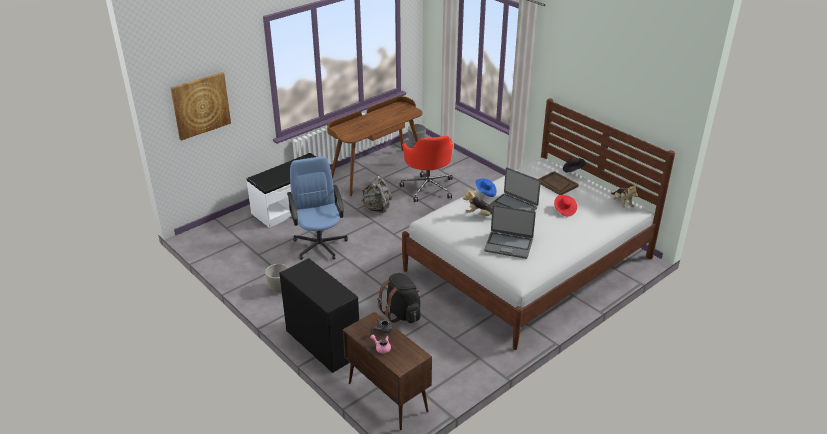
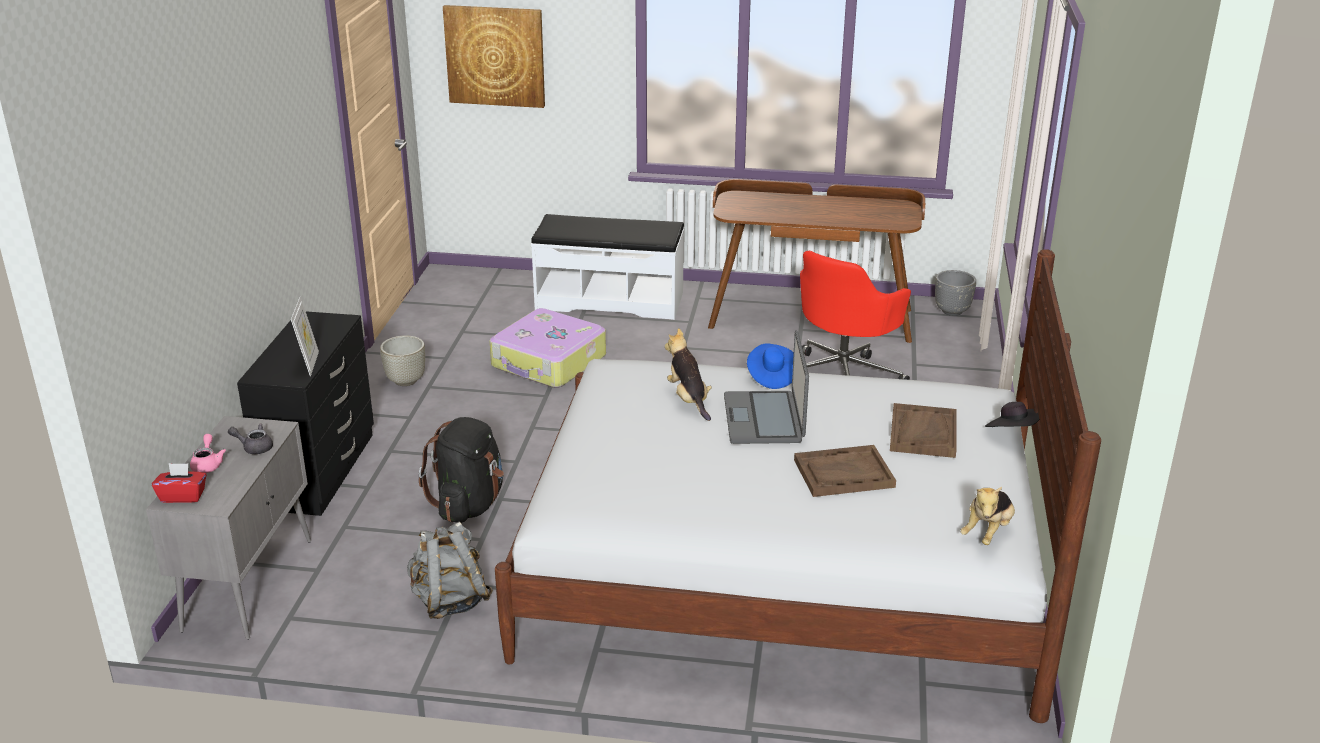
camera: 50 degrees right, 5 degrees down
(320, 245) = (549, 362): blue office chair -> suitcase
(337, 287) = (309, 364): none -> picture frame
(377, 208) = (711, 362): grey backpack -> grey backpack (449, 601)
(387, 396) = (249, 583): brown cabinet -> grey cabinet
(400, 363) = (183, 496): none -> red tissue box
(508, 245) = (634, 461): laptop -> none
(564, 210) = (843, 473): red hat -> brown tray

